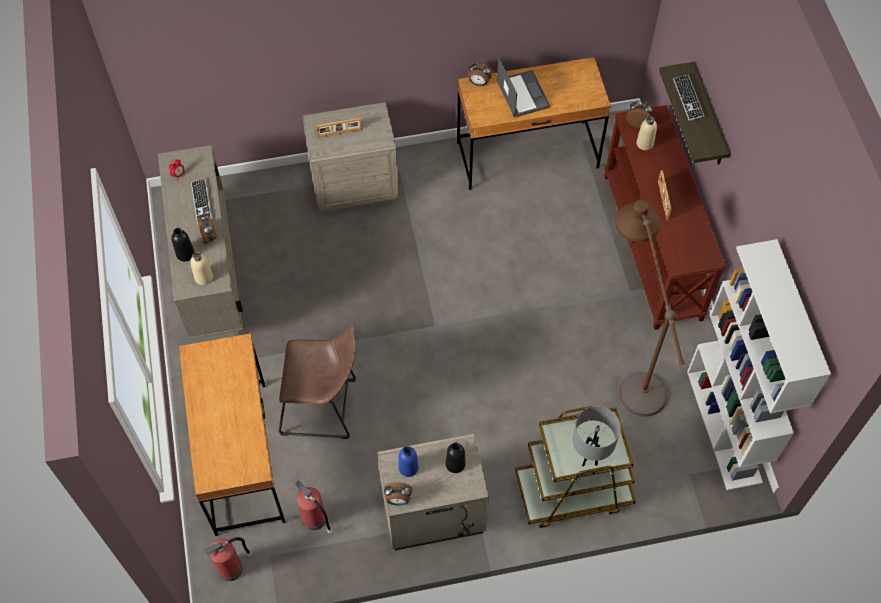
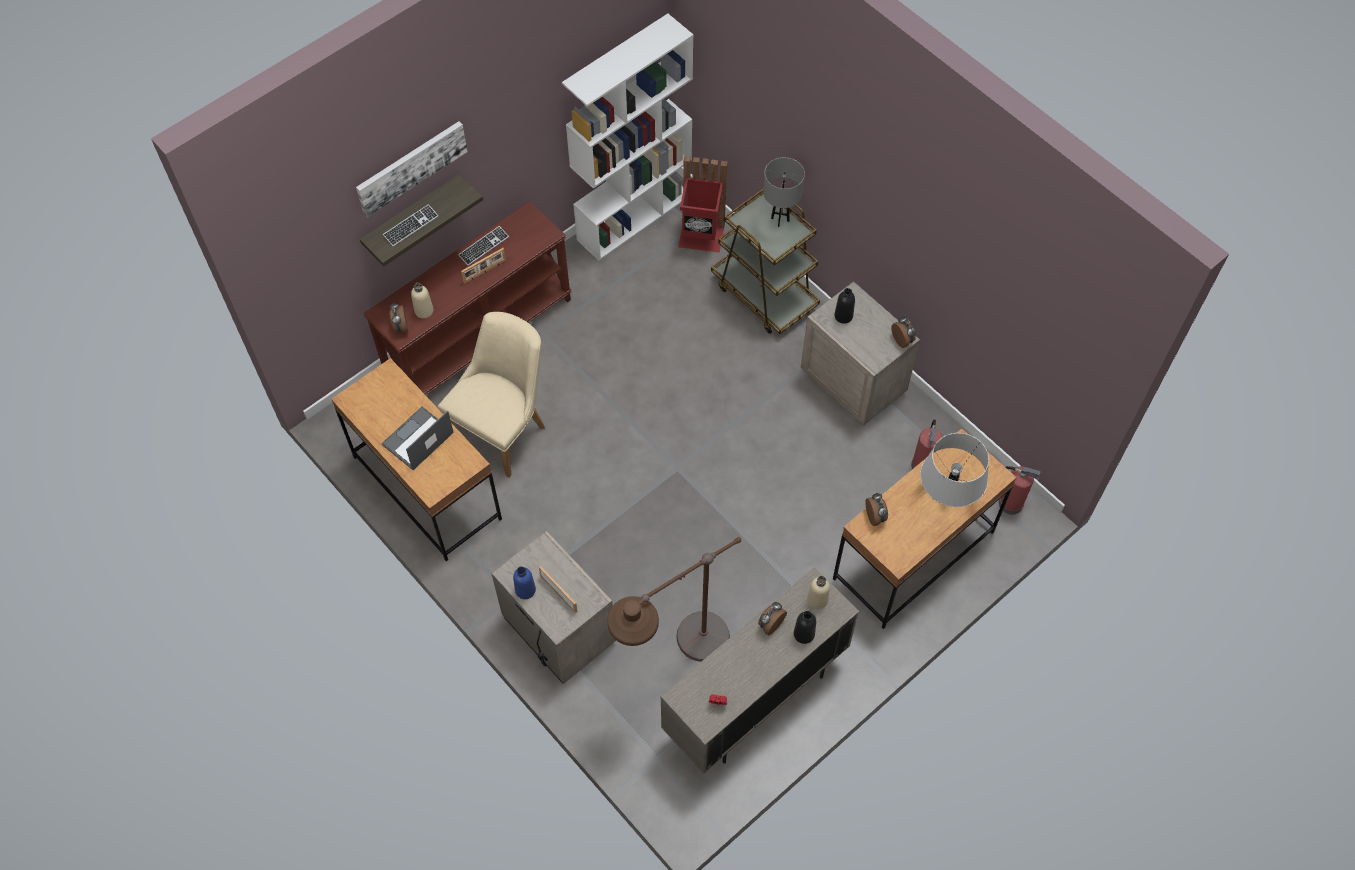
camera: 120 degrees left, 0 degrees up
(201, 202) = (736, 658): keyboard -> keyboard (483, 246)
(218, 425) = (946, 497): none -> grey table lamp
(323, 408) = (820, 516): brown stool -> none
(408, 468) = (871, 346): blue bottle -> blue bottle (525, 590)
(479, 83) = (425, 485): alarm clock -> alarm clock (875, 517)
(550, 226) = (504, 428): none -> beige chair
(630, 364) = (618, 303): brown floor lamp -> brown floor lamp (677, 663)
(669, 472) = (701, 237): none -> red trash can
(725, 83) = (411, 167): none -> picture

